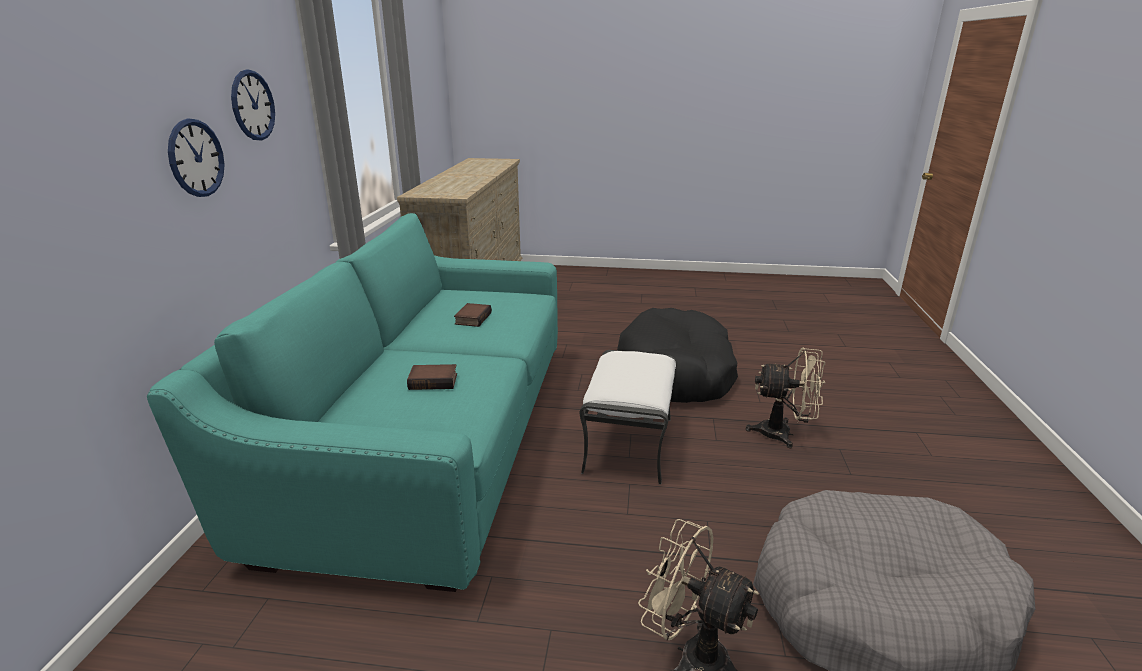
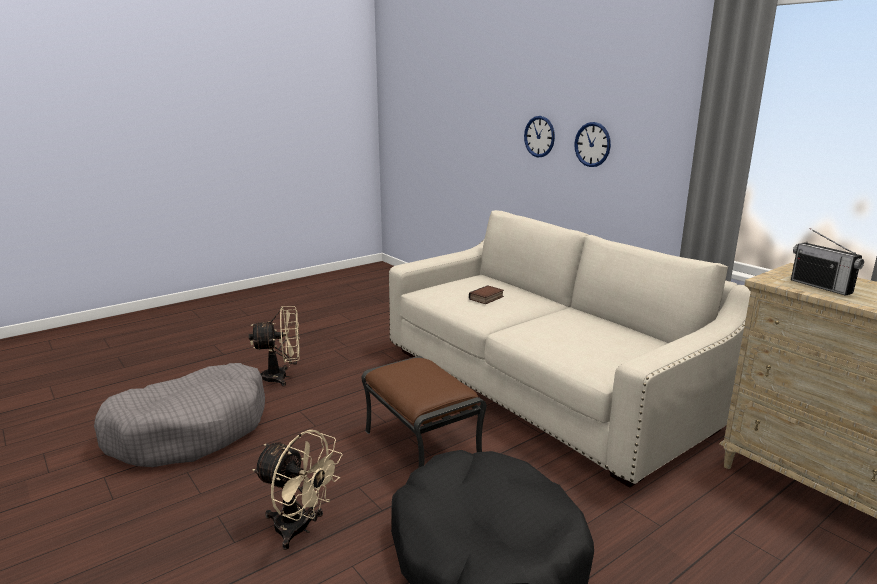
camera: 135 degrees right, 5 degrees down
(253, 105) = (651, 123): wall clock -> wall clock (539, 136)
(429, 436) = (545, 385): turquoise sofa -> beige sofa
(453, 189) = (821, 286): none -> radio
(472, 318) = (573, 331): book -> none
(630, 444) = (420, 446): white ottoman -> brown ottoman
(783, 434) = (300, 529): beige fan -> beige fan turned 120 degrees counterclockwise

